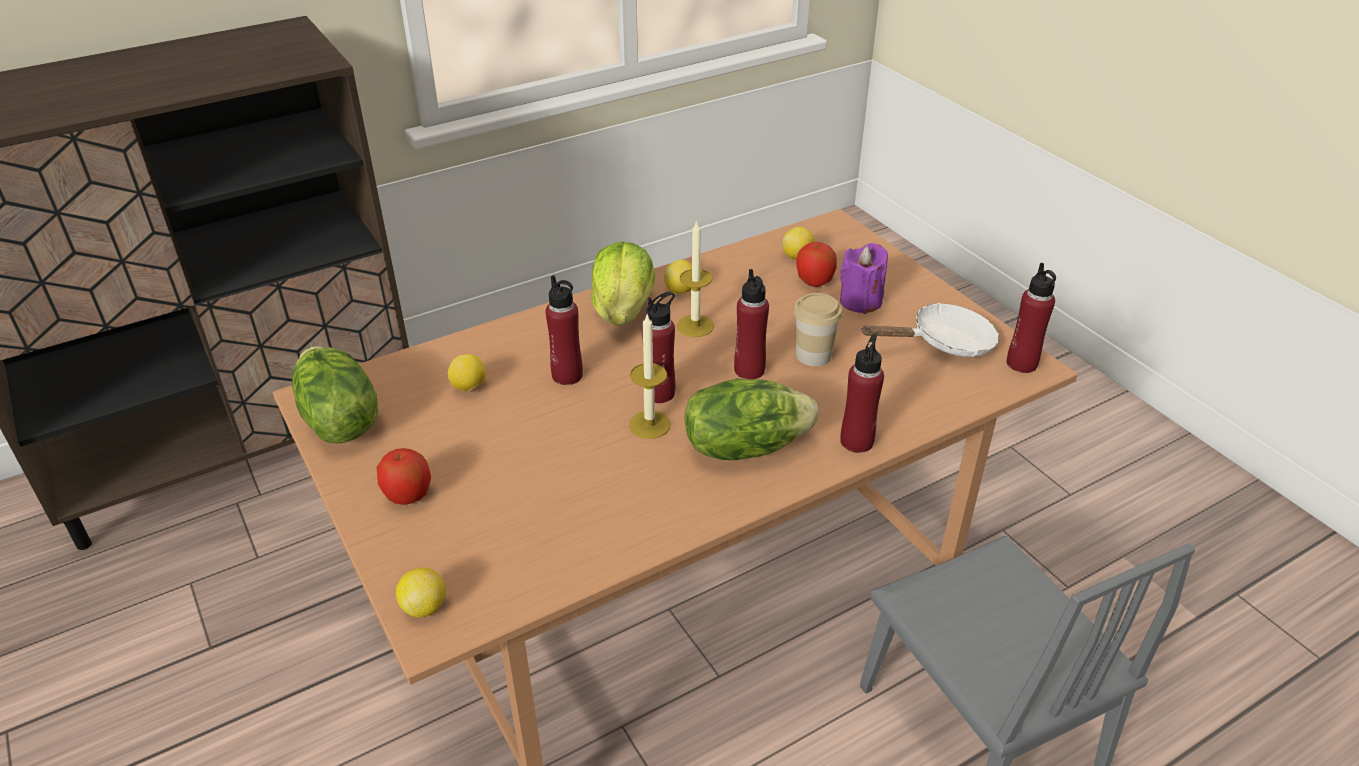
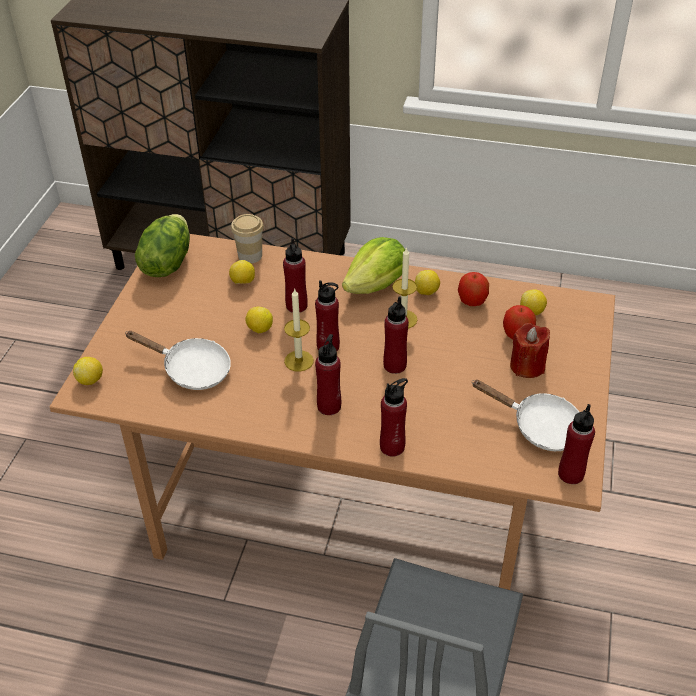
camera: 45 degrees right, 5 degrees up
(408, 495) = (148, 322): apple -> apple (472, 301)
(541, 510) = (191, 370): none -> white frying pan
(560, 421) = (259, 329): none -> lemon
(744, 446) = (329, 406): lettuce -> red bottle
(813, 355) = (444, 381): cup -> cup (250, 256)
(860, 301) = (527, 366): purple candle -> red candle

